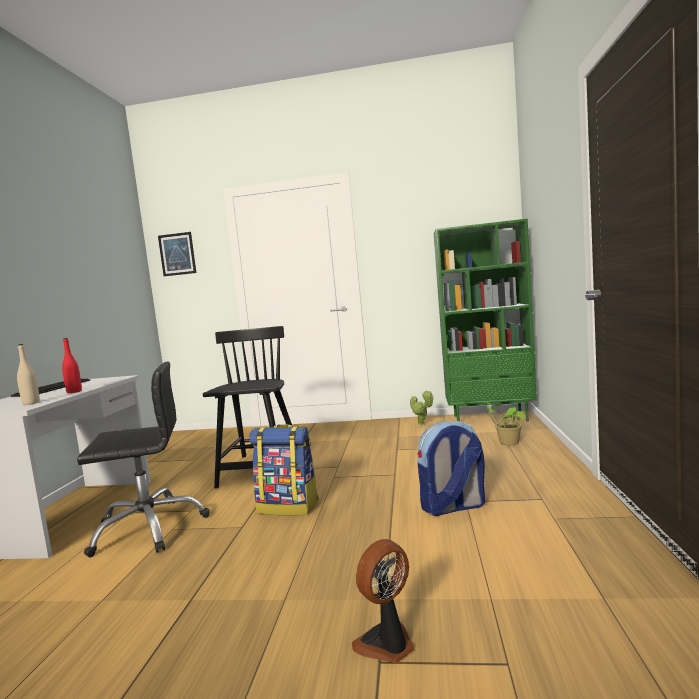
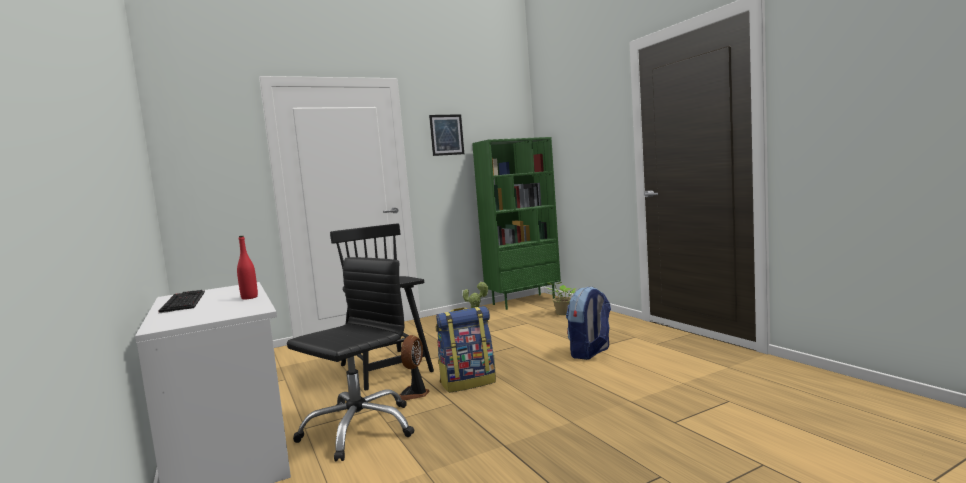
camera: 35 degrees left, 0 degrees up
(31, 403) = (242, 309): beige bottle -> none
(177, 254) = (195, 145): picture -> picture (446, 135)
(387, 644) = (666, 415): fan -> fan (414, 394)

